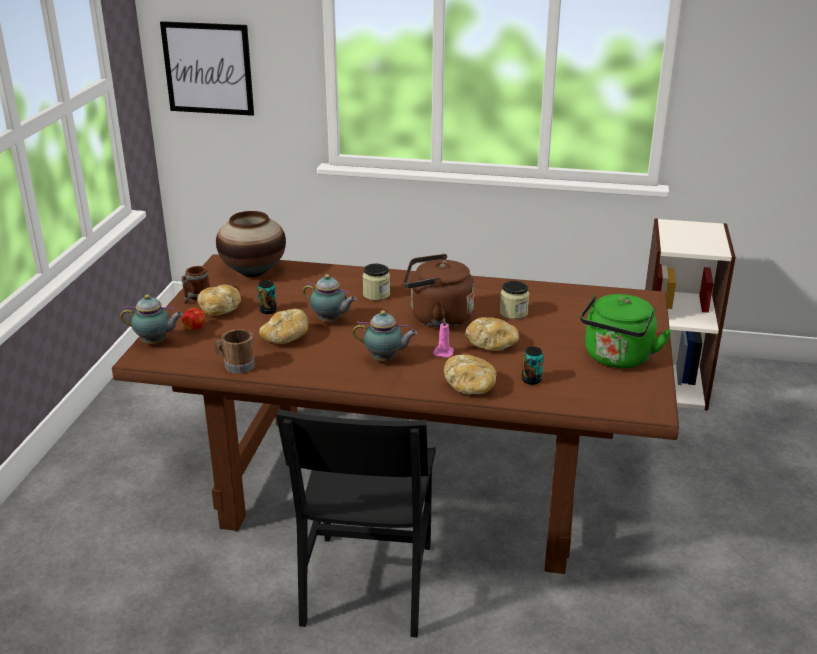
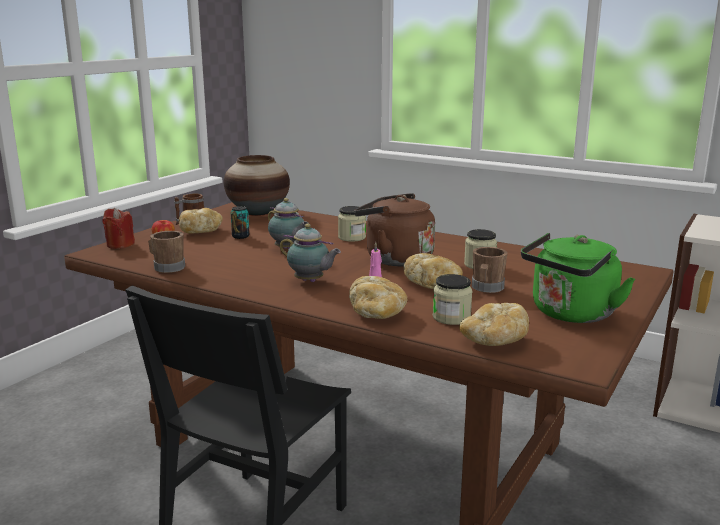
camera: 20 degrees right, 10 degrees down
(155, 342) = (120, 244): teapot -> red candle
(208, 68) = (290, 60): picture -> none
(285, 338) = (233, 255): bread -> bread (494, 341)
(531, 380) = (451, 317): can -> jar
(537, 341) = (486, 288): none -> brown mug

